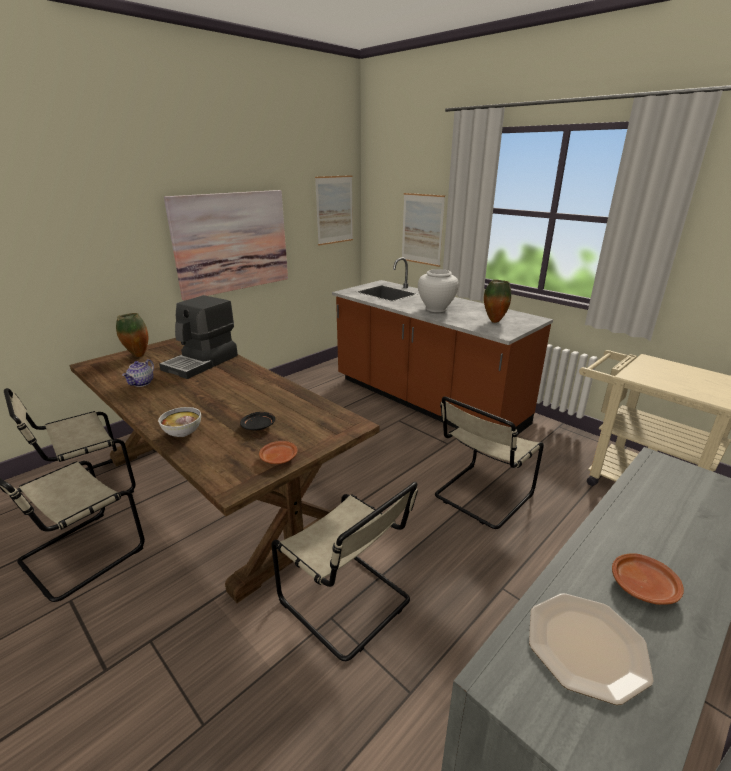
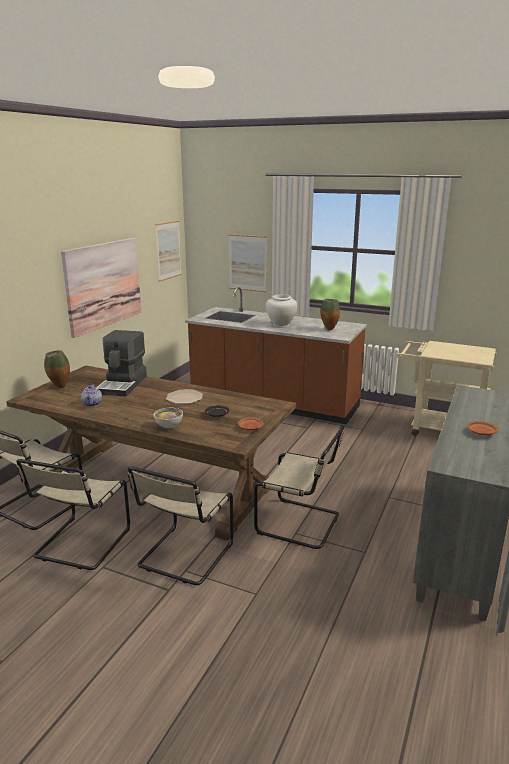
camera: 20 degrees left, 5 degrees down
(481, 496) = (349, 454): beige chair -> beige chair (184, 557)
(585, 645) = (469, 452): plate -> plate (184, 397)

